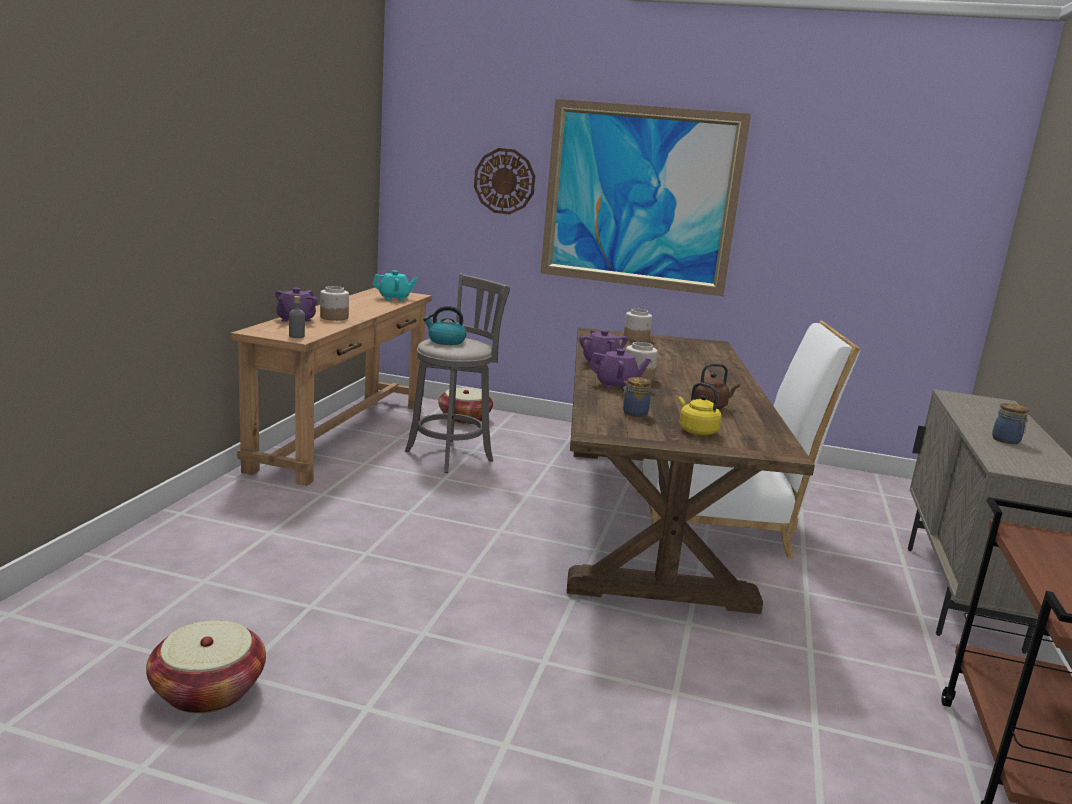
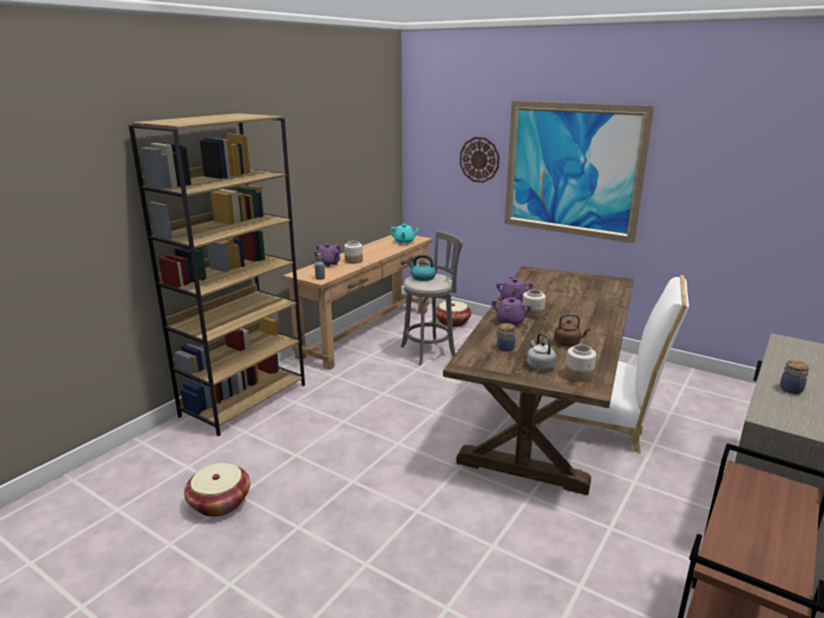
camera: 20 degrees right, 5 degrees up
(180, 535) = (244, 399): none -> brown bookcase
(617, 386) = (510, 322): purple teapot -> purple teapot turned 90 degrees counterclockwise
(636, 338) = (559, 276): jar -> jar (579, 375)
(696, 431) = (539, 365): yellow kettle -> grey kettle

